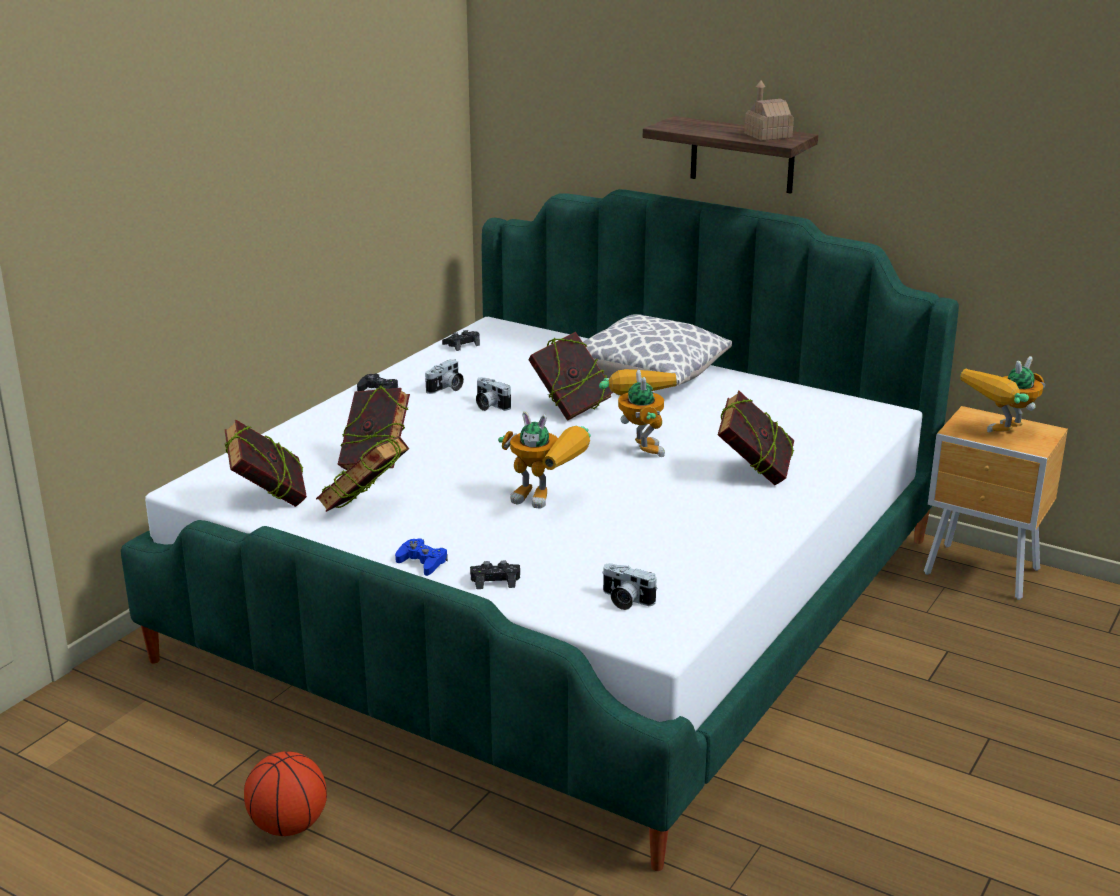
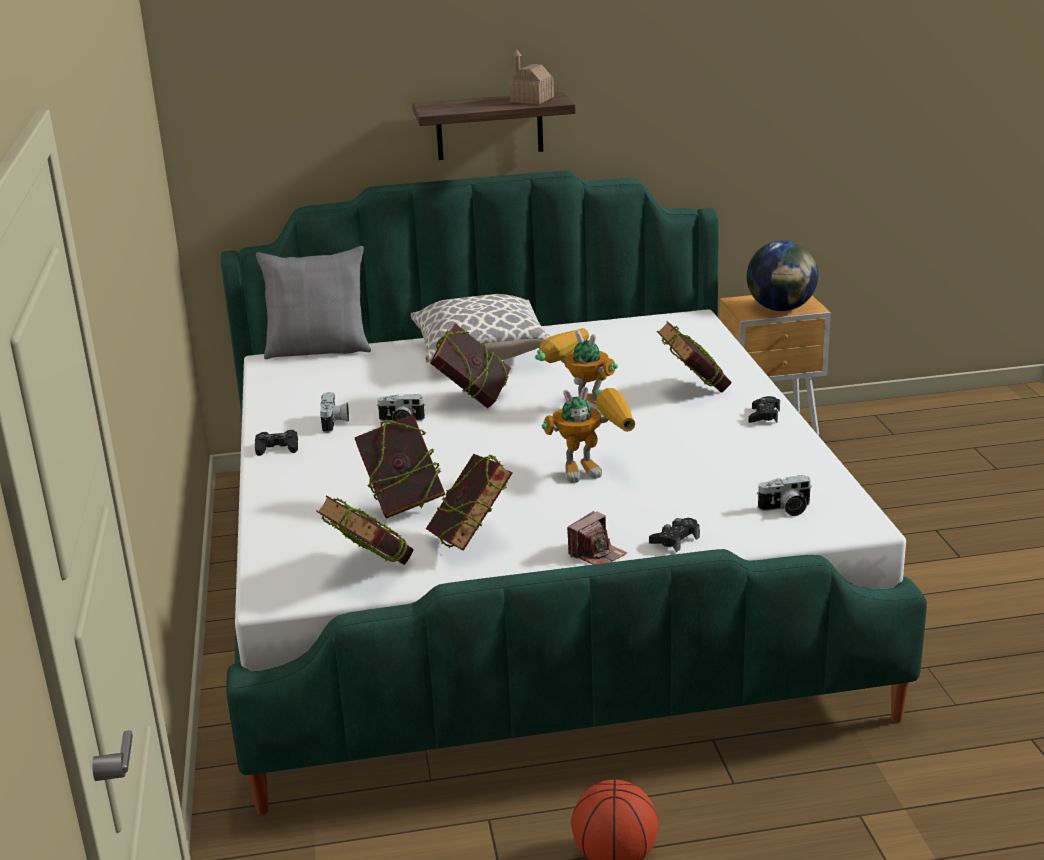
camera: 40 degrees left, 0 degrees up
(422, 562) = (597, 554): blue game controller -> camera
(462, 345) = (275, 385): black game controller -> black game controller (764, 416)
(540, 329) = (319, 349): none -> grey pillow
(1001, 437) = (781, 309): toy robot -> globe

